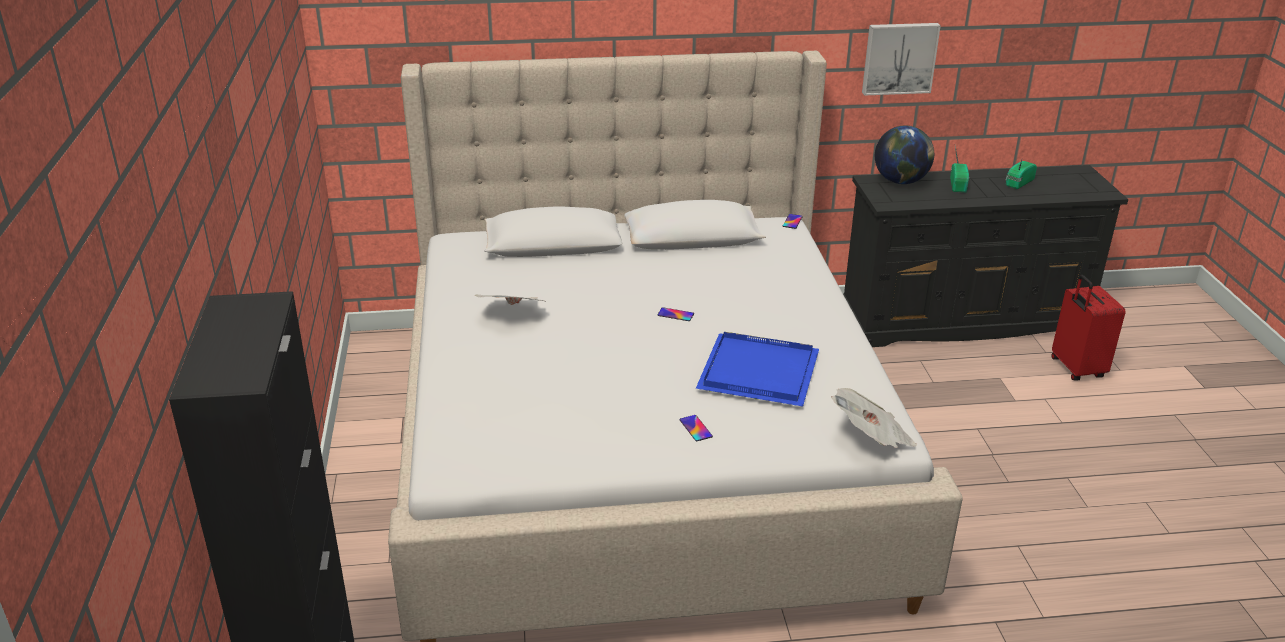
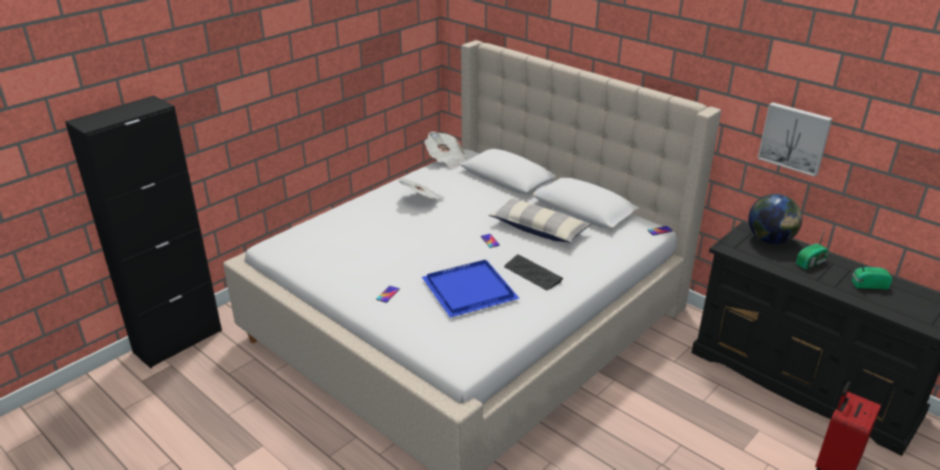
camera: 50 degrees right, 0 degrees up
(694, 277) = (539, 229): none -> pillow
(777, 321) = (532, 273): none -> keyboard
(871, 438) = (454, 356): newspaper -> newspaper (446, 160)

